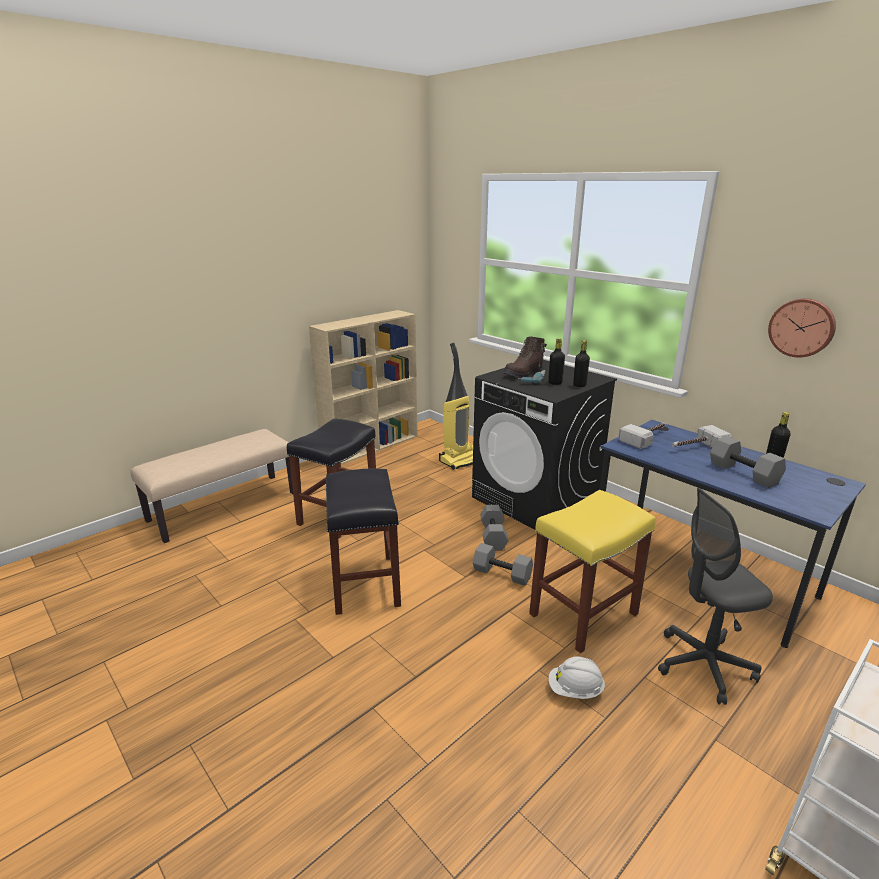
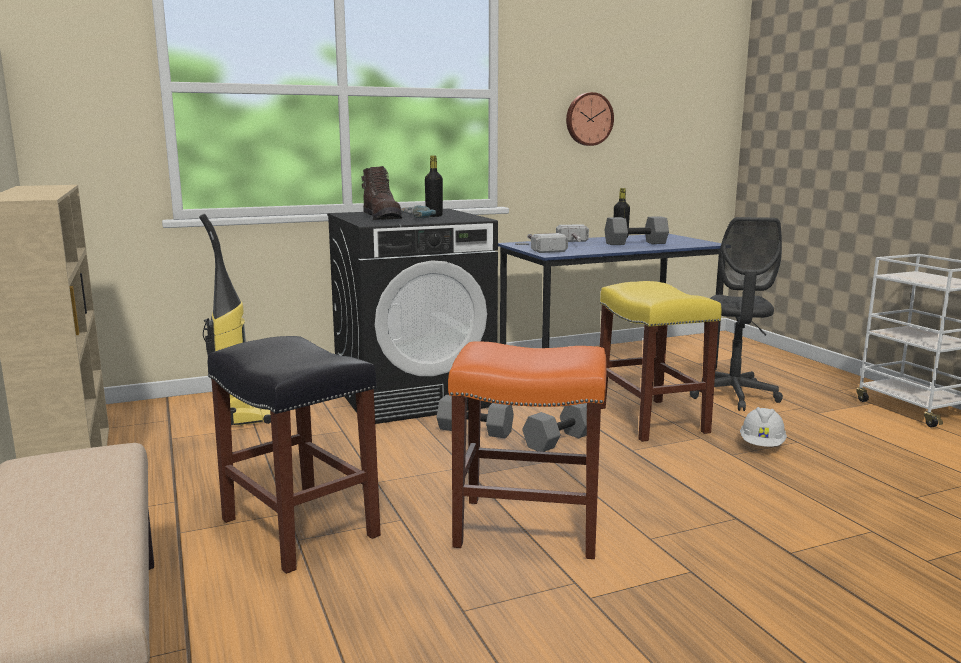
camera: 70 degrees left, 10 degrees down
(364, 583) = (525, 527): black stool -> orange stool
(579, 385) = (454, 213): black bottle -> none

